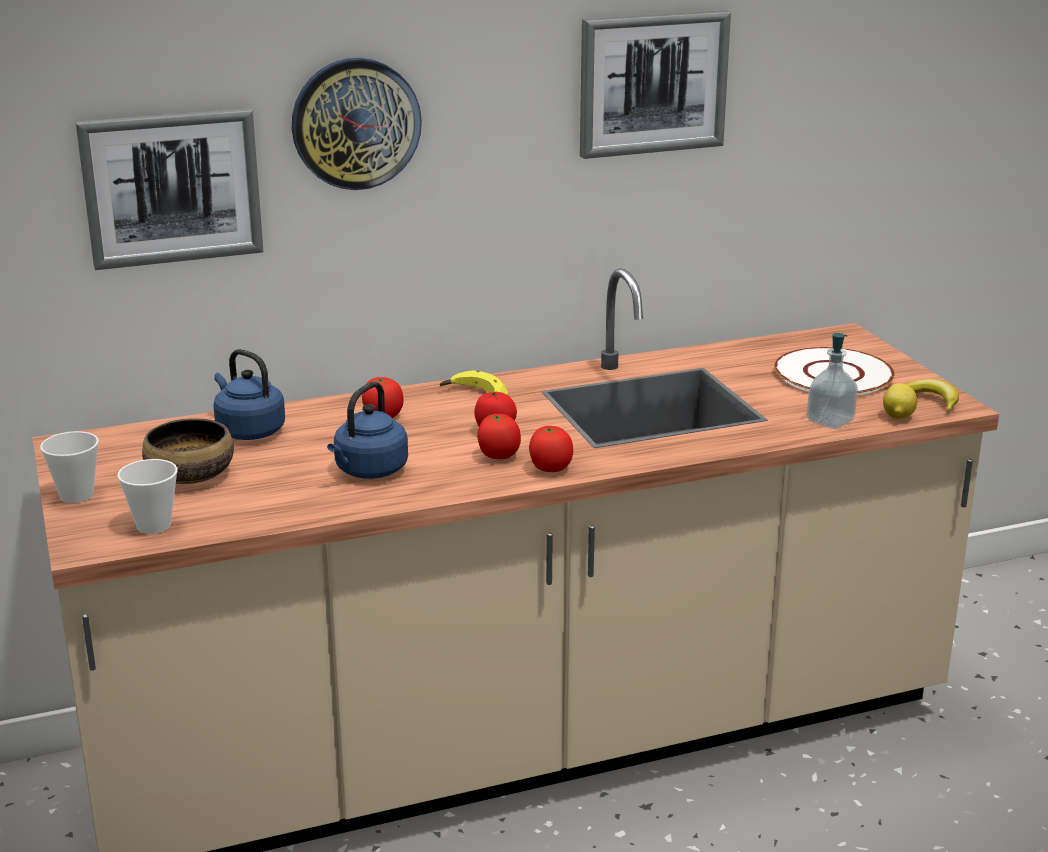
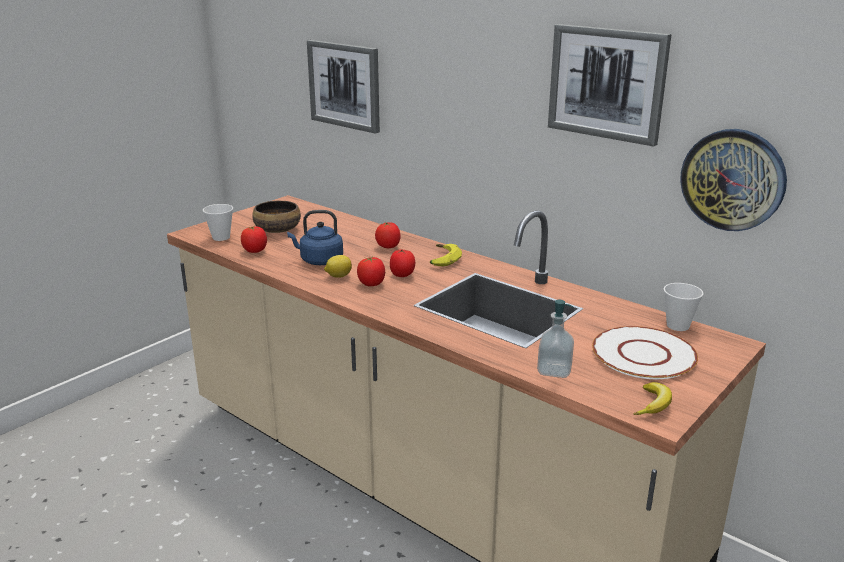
camera: 60 degrees right, 0 degrees up
(76, 495) = (238, 217): cup -> cup (678, 326)
(248, 430) = (337, 226): blue kettle -> none
(356, 123) = (425, 69): wall clock -> wall clock (733, 179)
(550, 468) = (370, 300): tomato -> tomato (255, 251)
(897, 417) = (600, 396): lemon -> lemon (338, 276)

